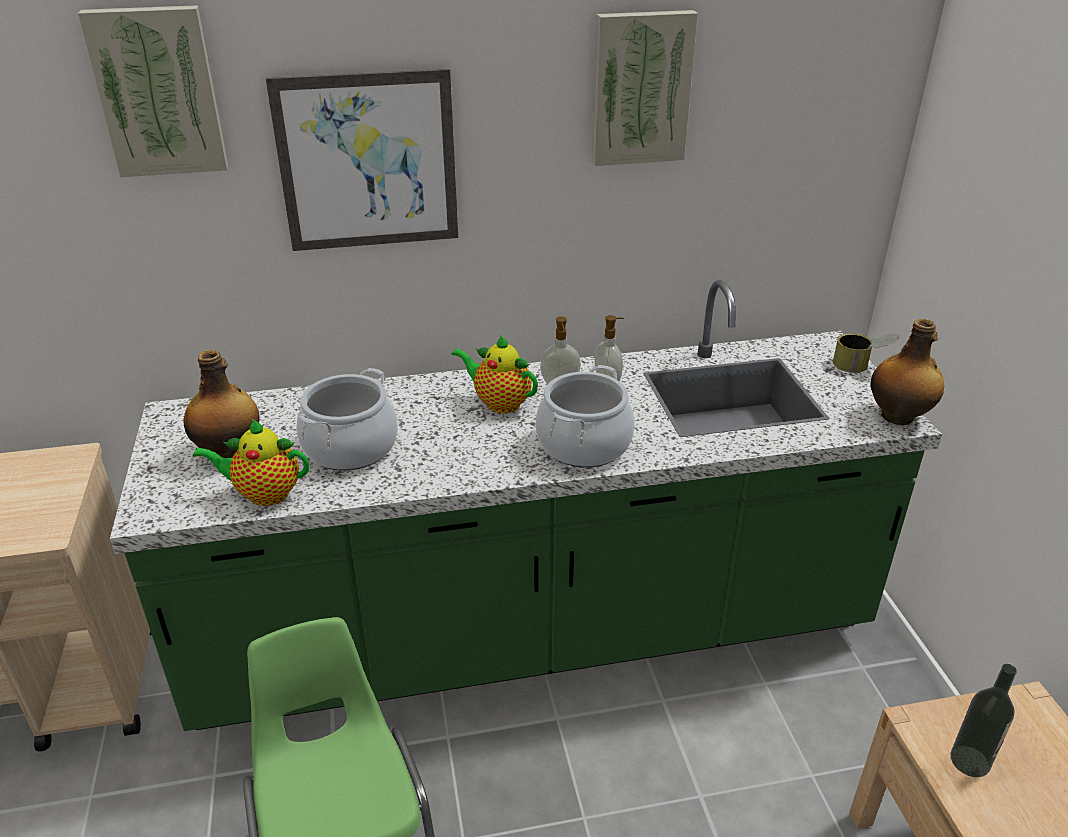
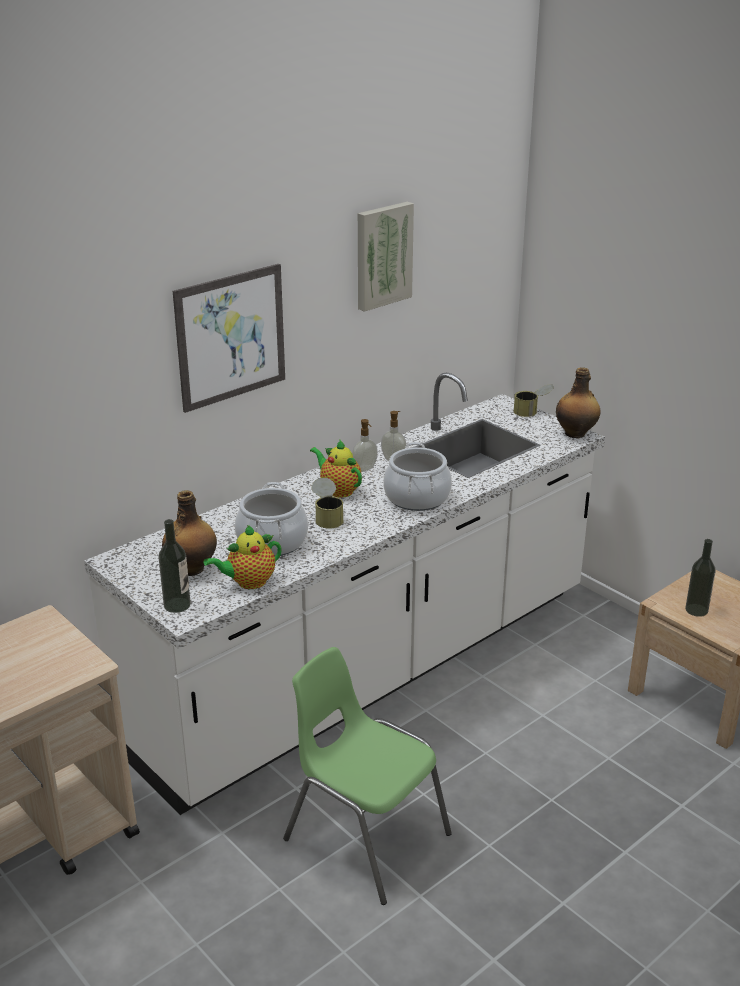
camera: 30 degrees left, 5 degrees down
(158, 92) = (106, 313): picture -> none
(159, 495) = (177, 605): none -> bottle
(448, 435) = (327, 517): none -> can
(499, 403) = (338, 490): teapot -> teapot turned 45 degrees clockwise
(534, 635) = (369, 671): green counter -> white counter

